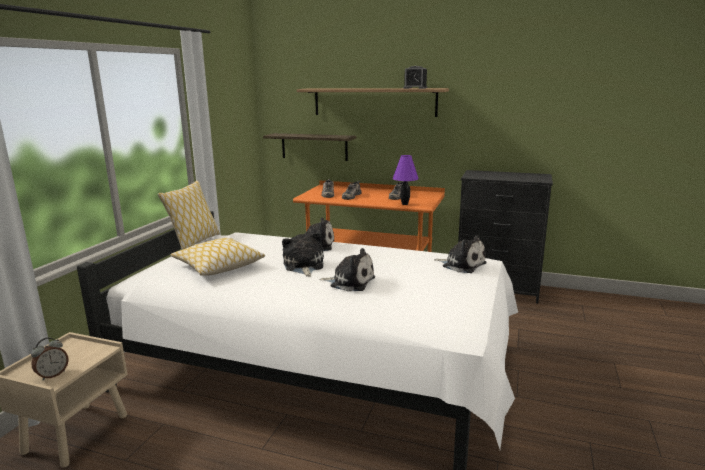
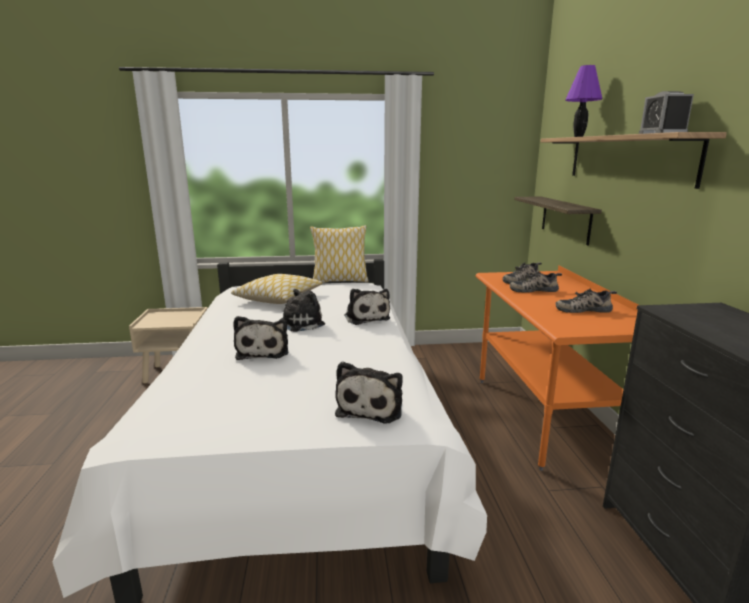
camera: 65 degrees right, 0 degrees up
(52, 375) = (152, 321): alarm clock -> none
(404, 204) = (548, 319): purple table lamp -> purple table lamp (578, 137)

